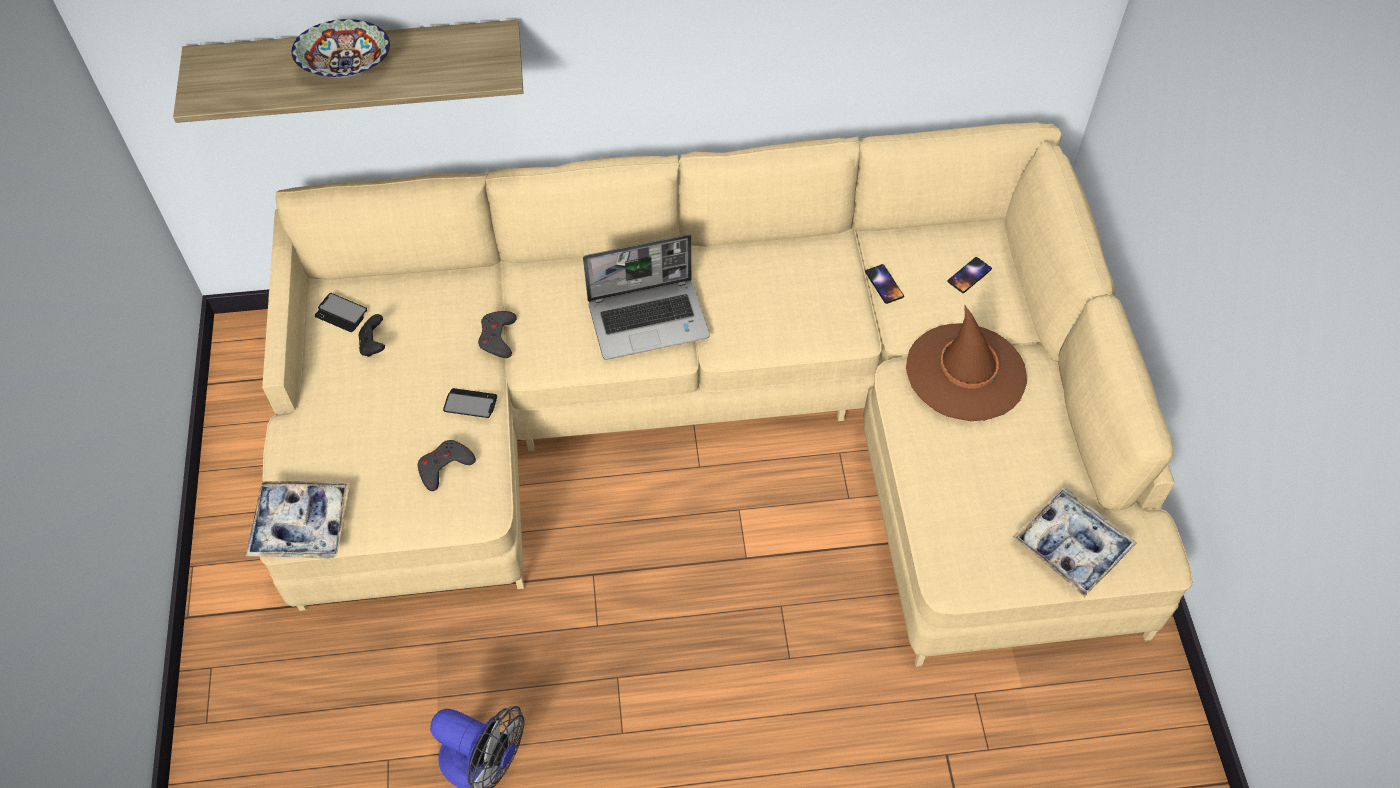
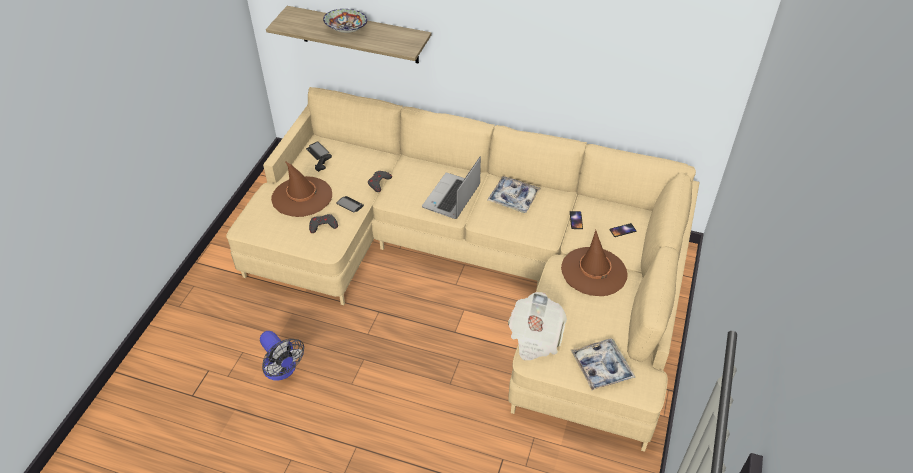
camera: 25 degrees right, 10 degrees down
(301, 525) = (249, 226): tray -> tray (513, 198)
(368, 422) = (302, 197): none -> brown hat
(649, 319) = (452, 197): laptop -> laptop turned 105 degrees clockwise
(938, 535) = (535, 337): none -> newspaper

